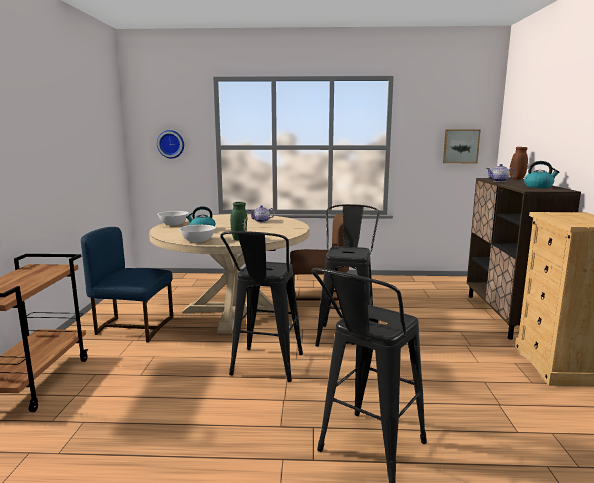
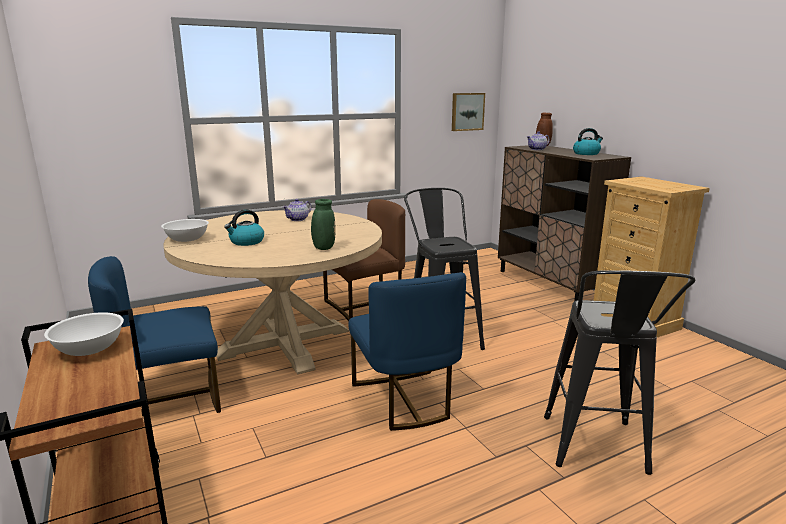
camera: 30 degrees left, 5 degrees up
(171, 144) = (110, 118): wall clock -> none
(198, 241) = (275, 258): white bowl -> white bowl (90, 349)
(264, 368) = (404, 400): black stool -> blue chair

